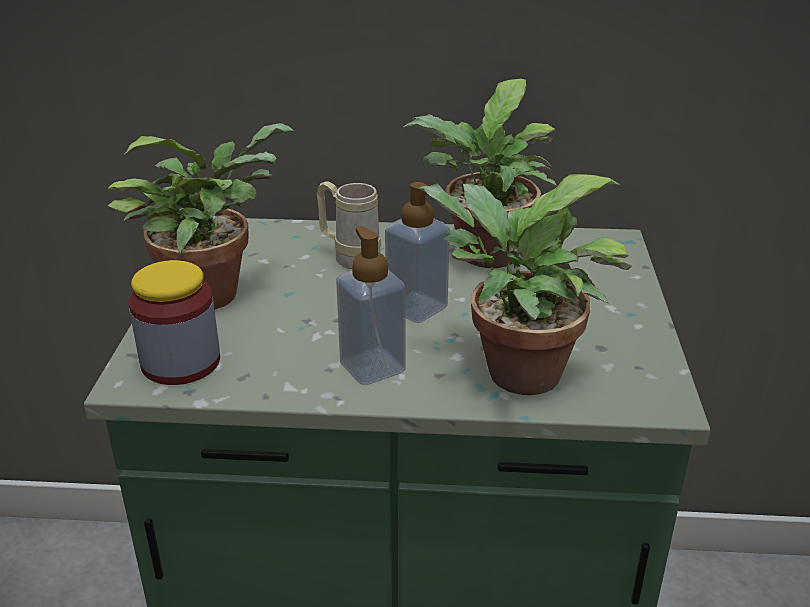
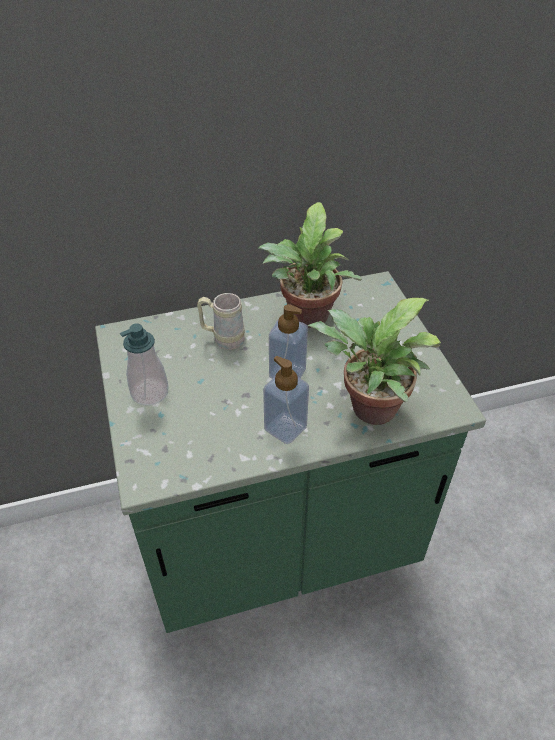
camera: 20 degrees left, 15 degrees up
(181, 362) = (165, 458): jar -> none
(213, 292) = (150, 393): potted plant -> soap dispenser

